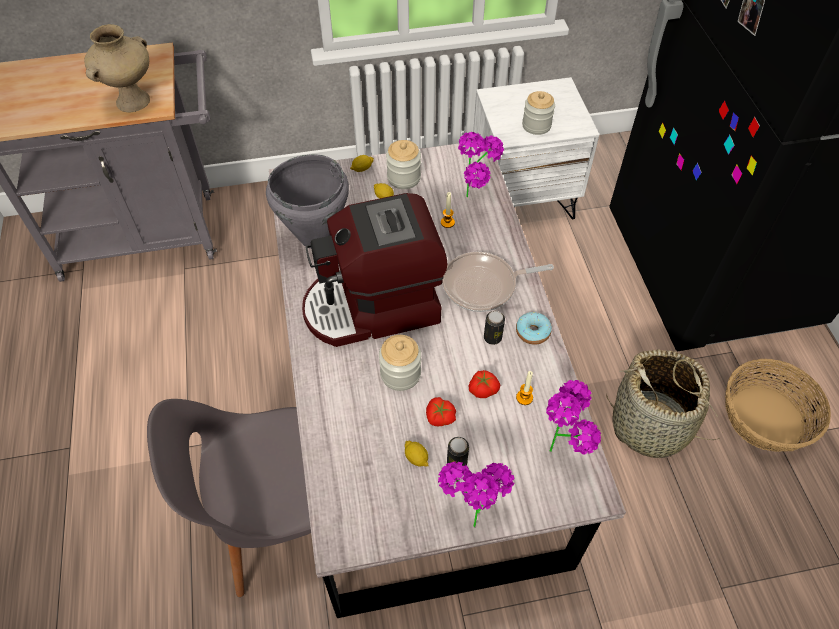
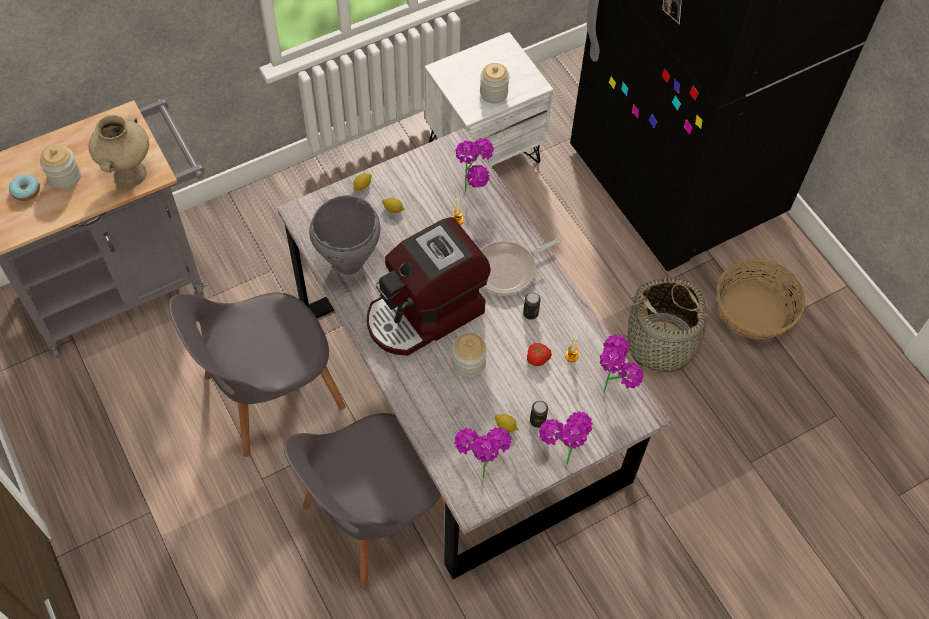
camera: 20 degrees left, 5 degrees up
(232, 366) = (270, 394): none -> grey chair
(366, 499) = (480, 468): none -> potted plant
(404, 178) = (403, 186): jar -> jar (65, 177)
(439, 417) = (512, 390): tomato -> none
(532, 332) = (560, 300): donut -> donut (26, 191)

